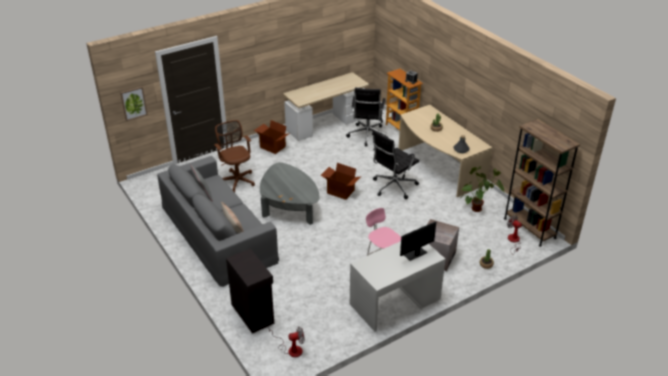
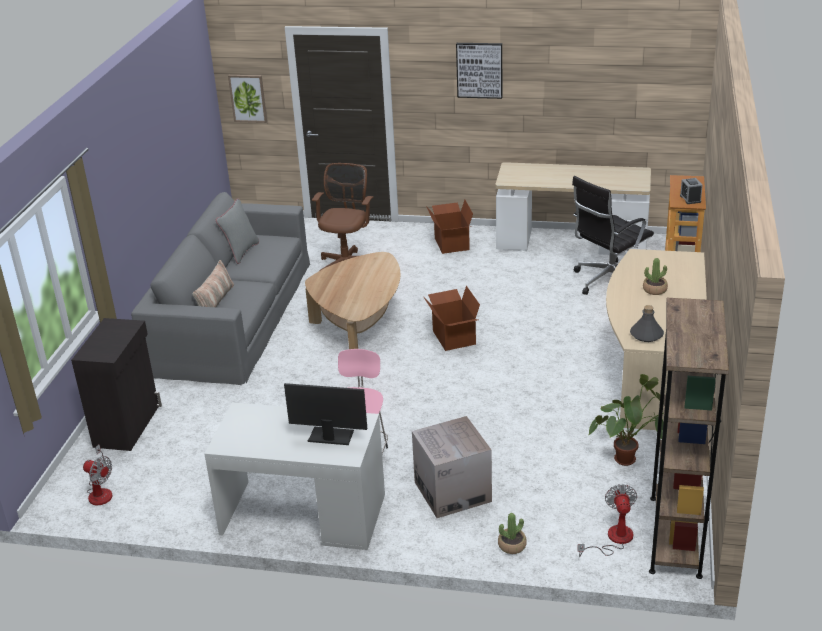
camera: 45 degrees right, 5 degrees down
(268, 46) = (479, 70): none -> picture
(289, 206) = (359, 324): grey coffee table -> brown coffee table
(393, 187) = (539, 365): black office chair -> none

